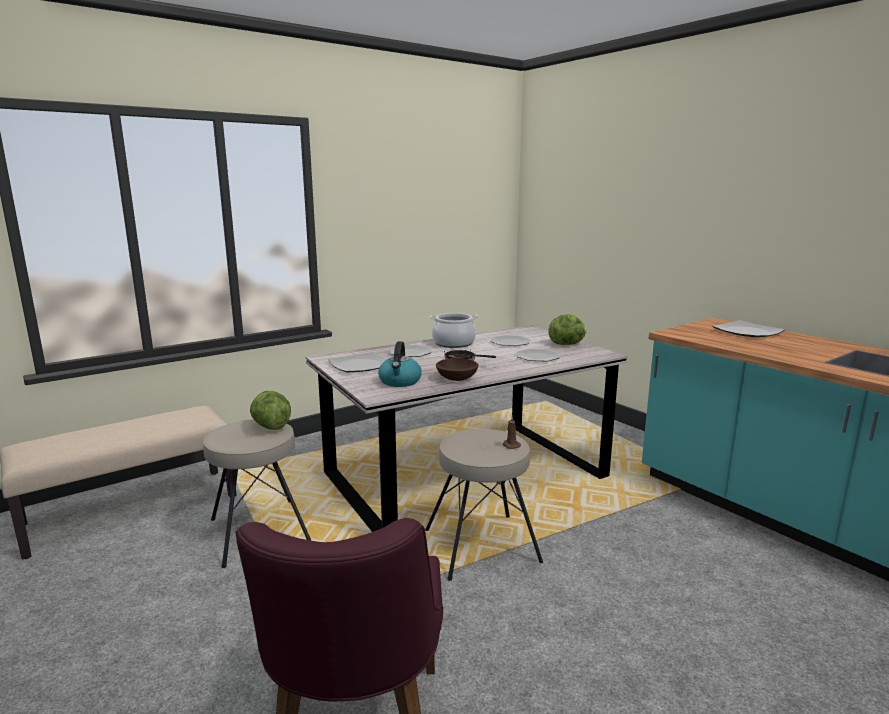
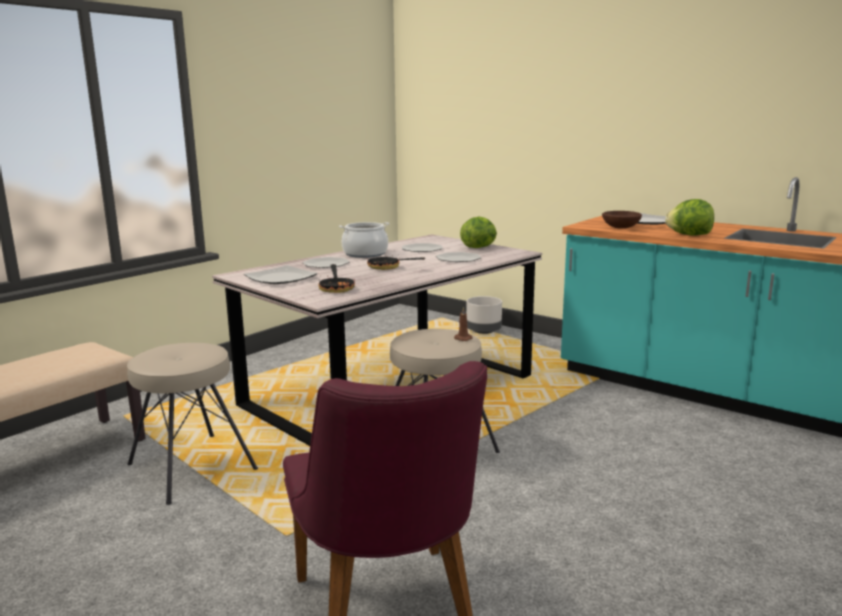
camera: 15 degrees left, 0 degrees up
(270, 427) = (200, 348): lettuce -> lettuce (689, 235)
(400, 382) = (336, 288): kettle -> frying pan
(457, 379) = (393, 281): brown bowl -> brown bowl (621, 227)
(581, 420) = (483, 331): none -> grey planter

